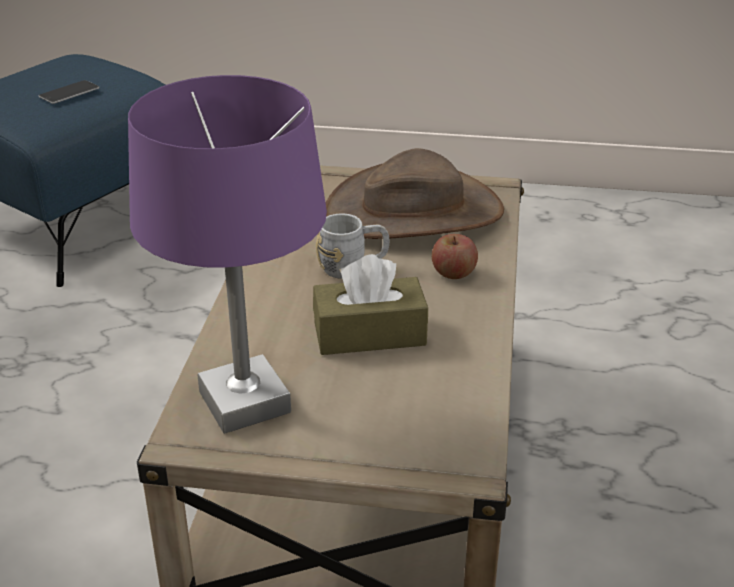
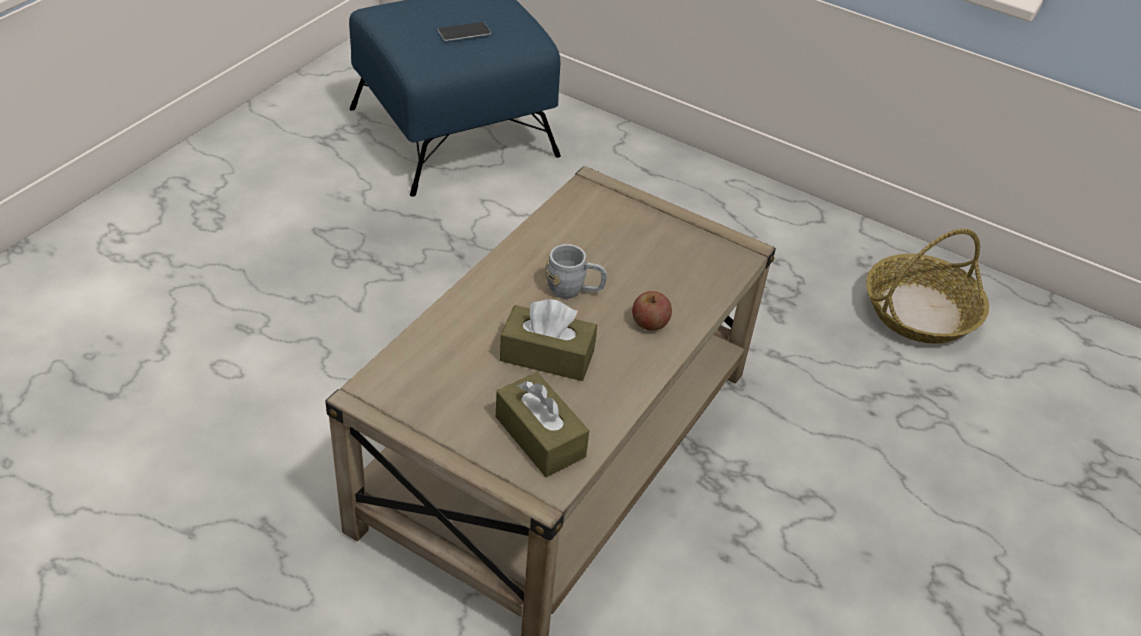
camera: 20 degrees right, 10 degrees up
(245, 403) = (422, 381): purple table lamp -> none
(413, 212) = (658, 252): brown hat -> none
(422, 413) = (540, 437): none -> brown tissue box
(622, 242) = (919, 312): none -> basket

